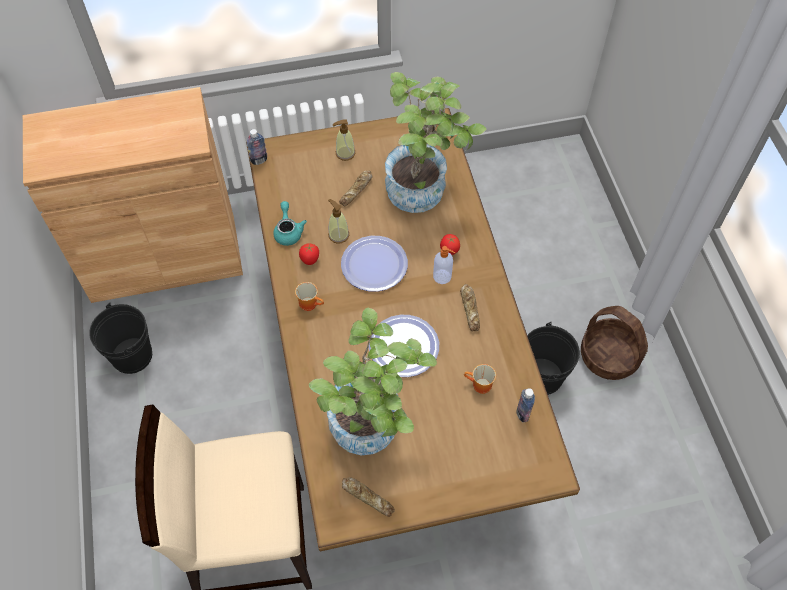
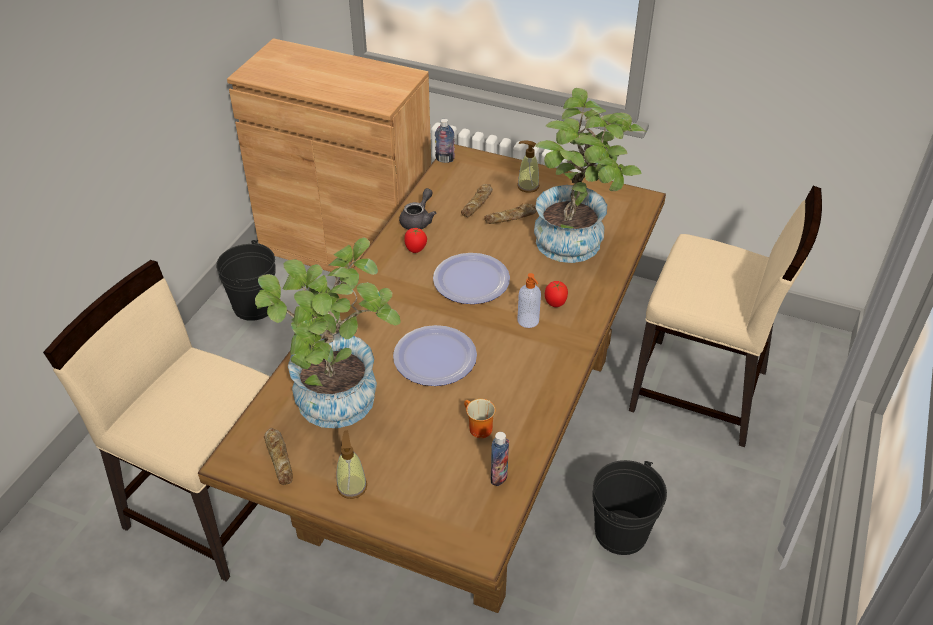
camera: 35 degrees right, 15 degrees down
(288, 231) = (418, 220): turquoise teapot -> grey teapot
(310, 303) = (383, 281): mug -> none
(338, 235) = (460, 243): soap dispenser -> soap dispenser (352, 486)
(470, 309) = (531, 360): bread -> bread (477, 203)
(517, 238) = (700, 392): none -> beige chair
(608, 356) = (716, 555): basket -> none

